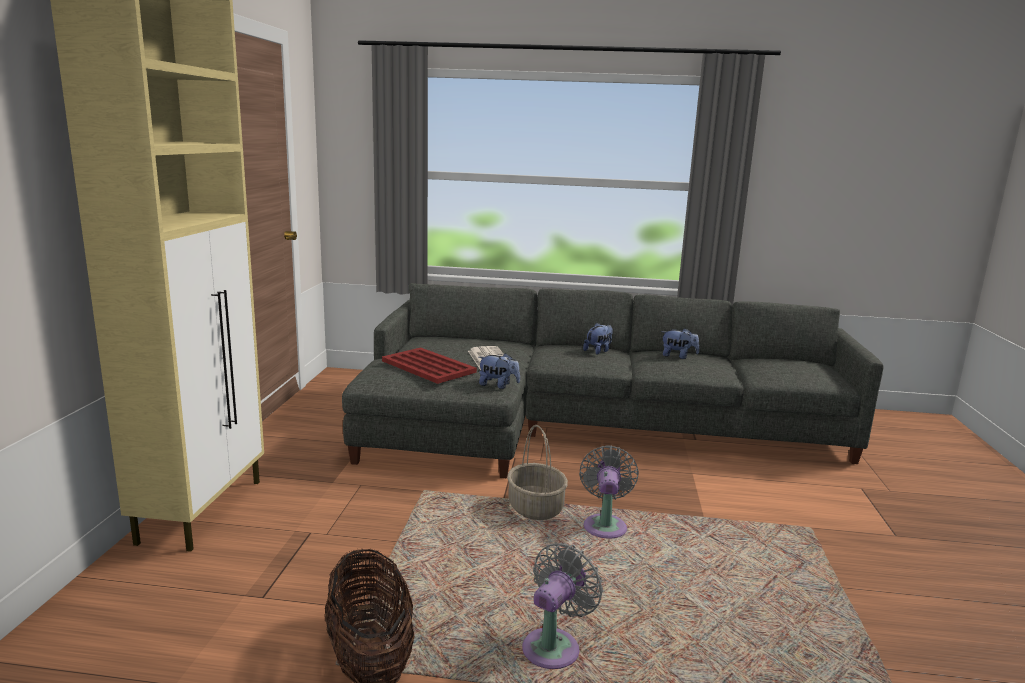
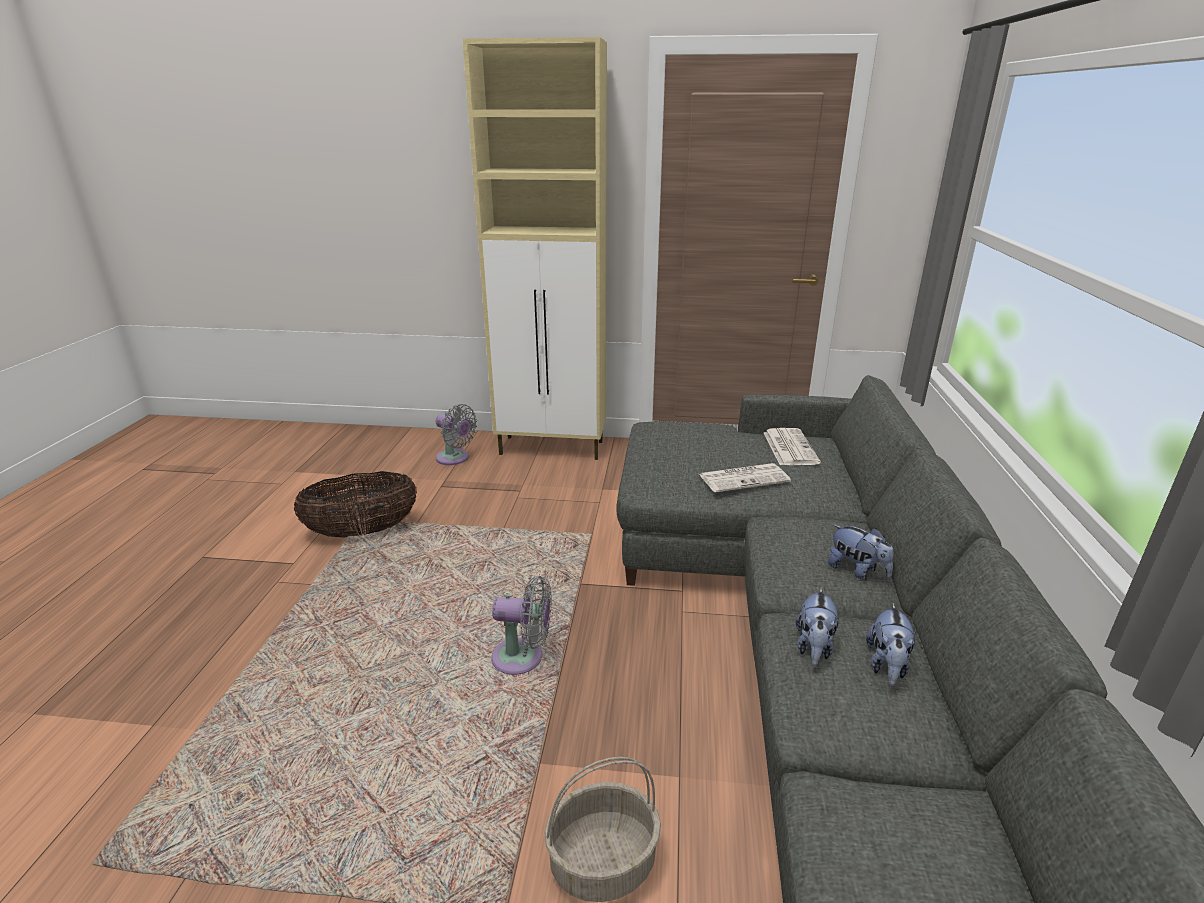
camera: 90 degrees right, 10 degrees up
(428, 366) = (697, 445): red tray -> none
(440, 343) = (789, 447): none -> newspaper
(498, 385) = (661, 490): plush toy -> plush toy (813, 647)
(535, 507) = (561, 605): basket -> basket (603, 861)
(554, 646) = (339, 612): grey fan -> grey fan (455, 458)

